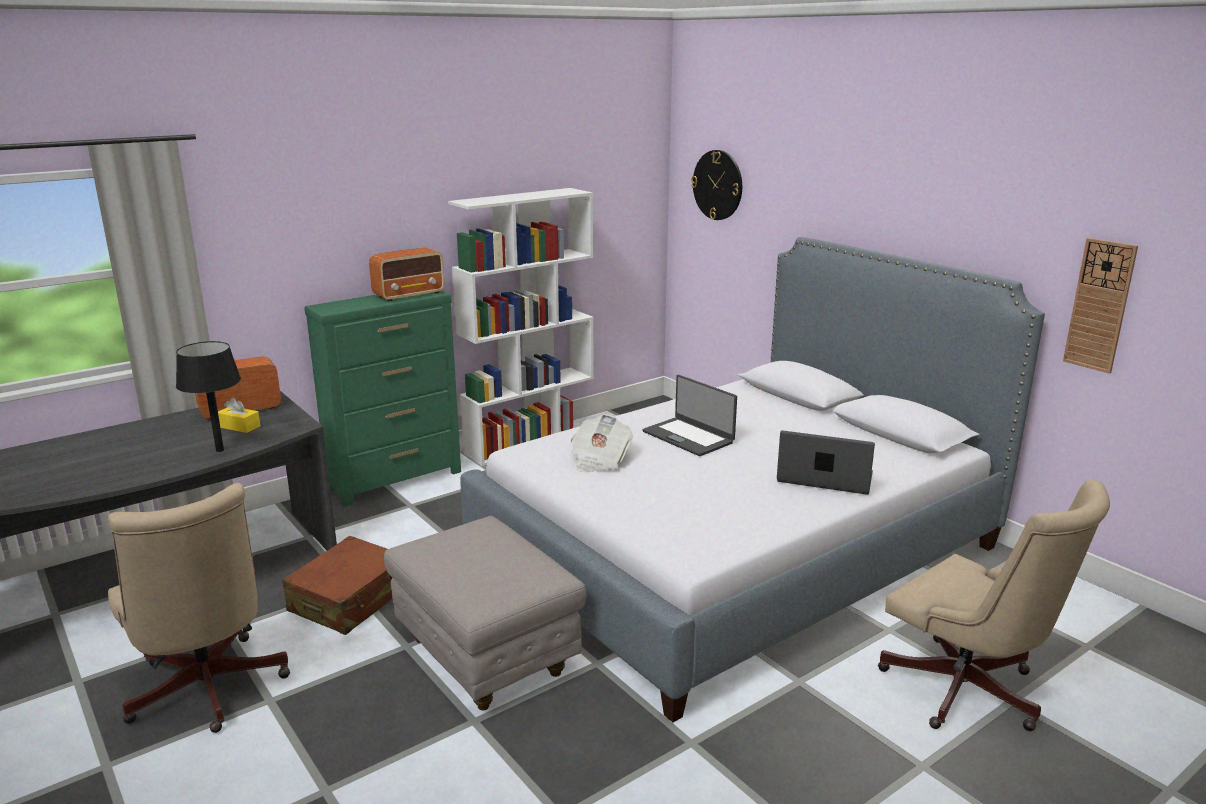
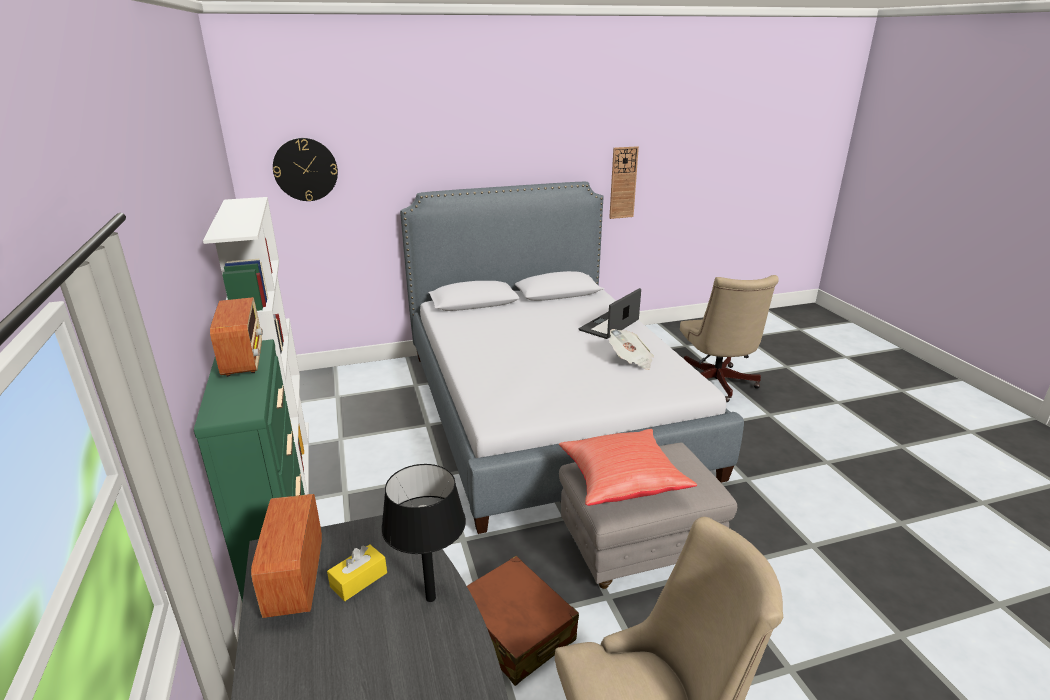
camera: 70 degrees left, 5 degrees up
(465, 546) = (621, 482): none -> red pillow
(599, 460) = (537, 389): newspaper -> newspaper (631, 360)
(688, 437) = (520, 349): laptop -> none
(969, 694) = (716, 385): beige office chair -> beige office chair turned 105 degrees clockwise

